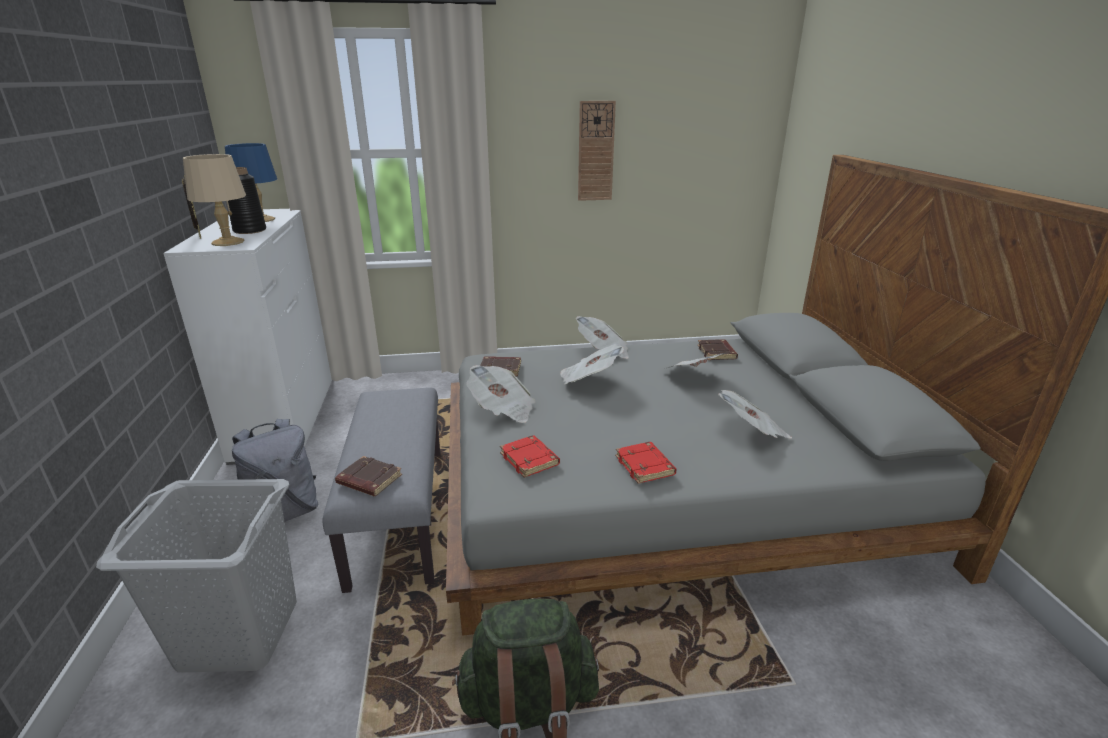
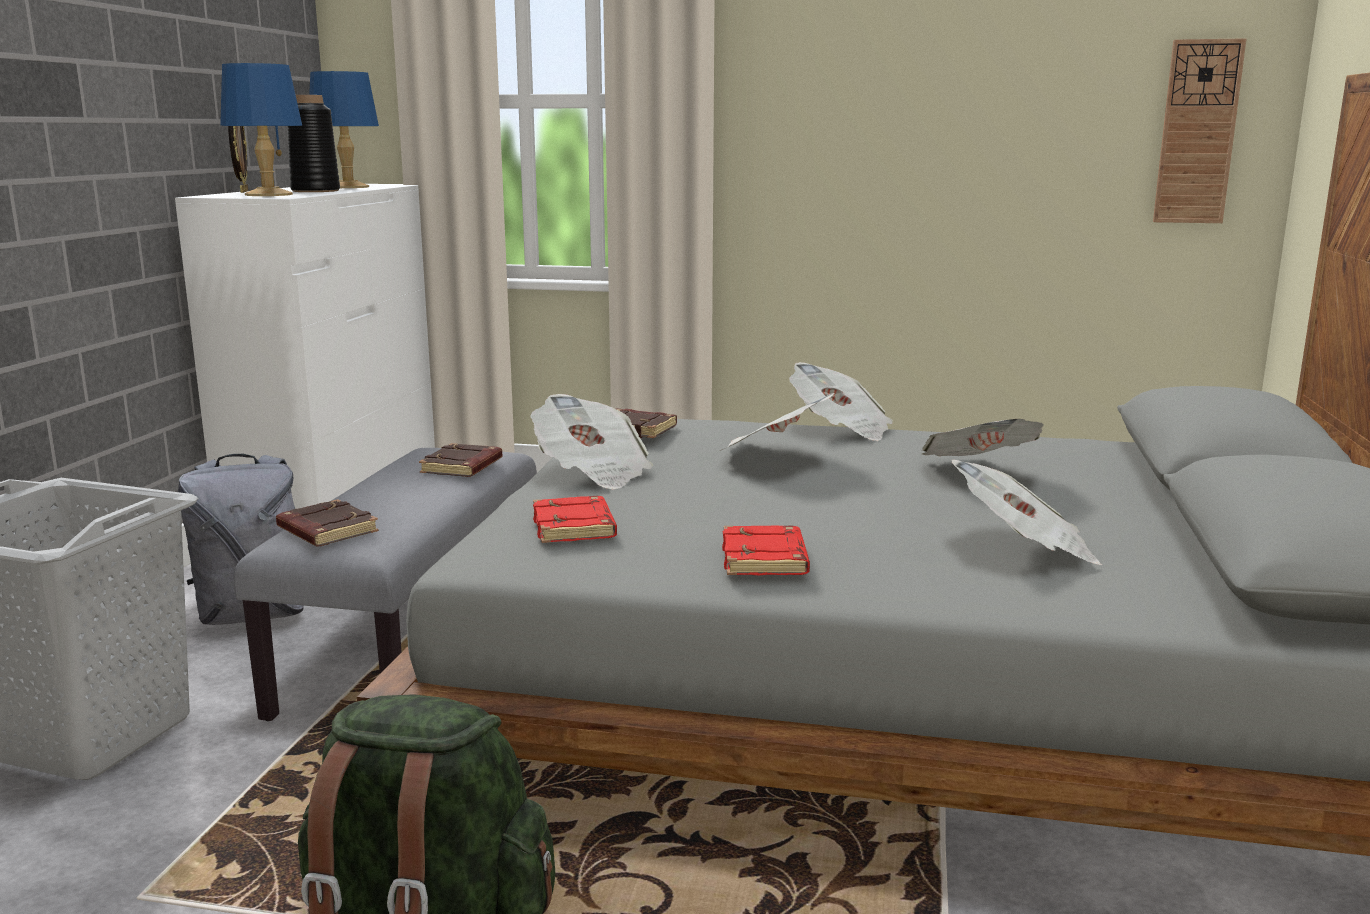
camera: 20 degrees right, 10 degrees down
(227, 242) = (267, 195): beige table lamp -> blue table lamp
(595, 151) = (910, 102): wall clock -> wall clock (1197, 132)
(717, 353) = (1065, 452): brown book -> brown book (462, 467)

